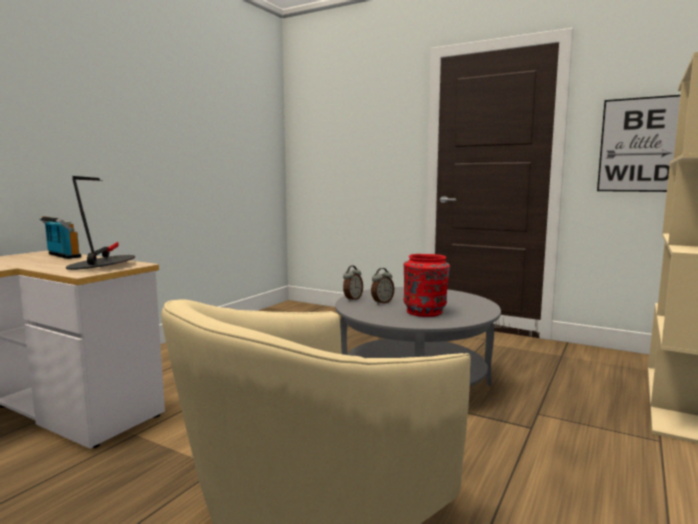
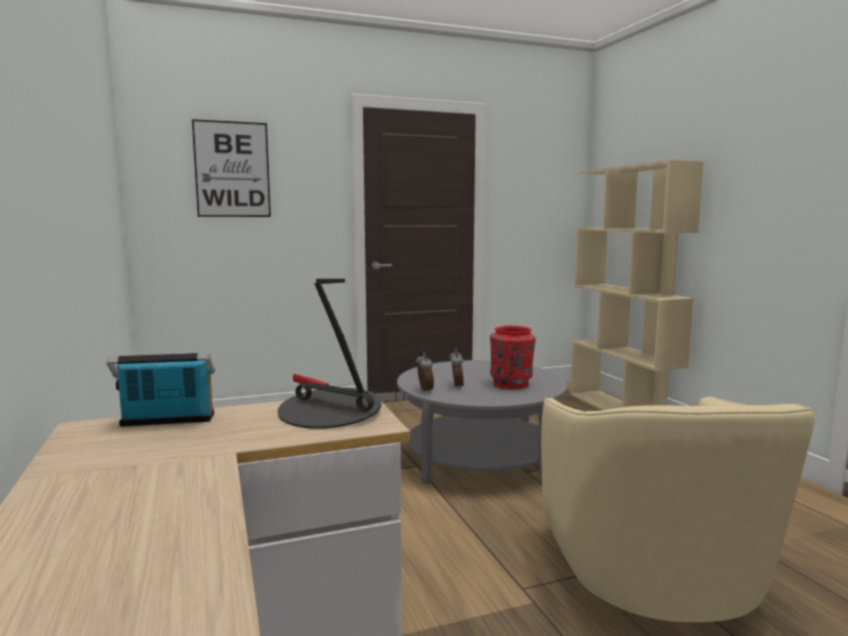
camera: 50 degrees left, 0 degrees up
(639, 145) = (536, 212): picture -> picture (232, 169)

